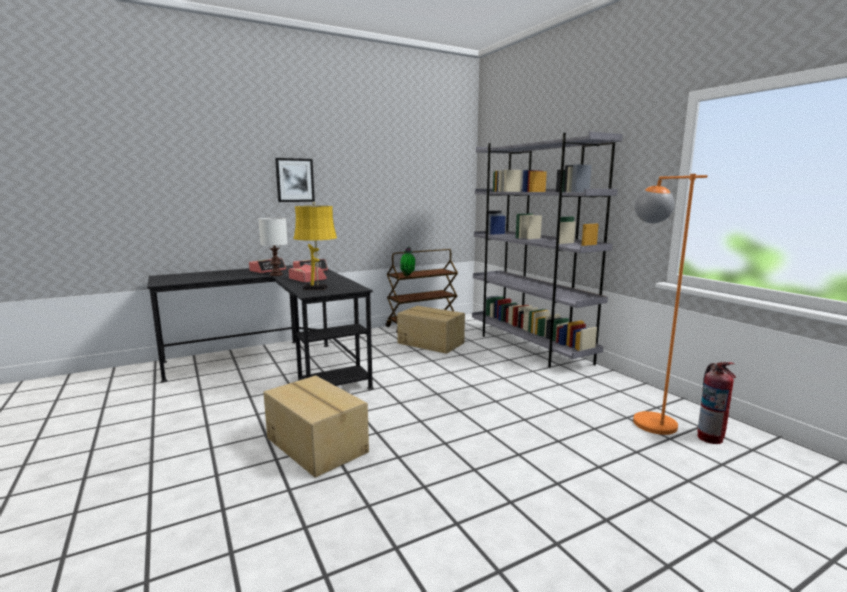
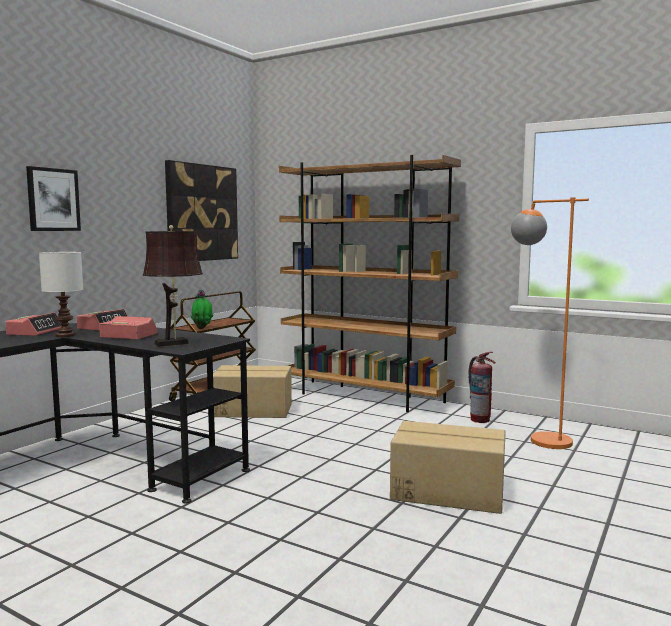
camera: 30 degrees left, 5 degrees down
(317, 288) = (175, 343): yellow table lamp -> brown table lamp
(317, 444) = (265, 542): cardboard box -> cardboard box (447, 491)
(421, 186) = (202, 213): none -> picture
(529, 347) = (364, 397): grey bookcase -> brown bookcase
(710, 437) = (599, 442): fire extinguisher -> fire extinguisher (480, 419)

